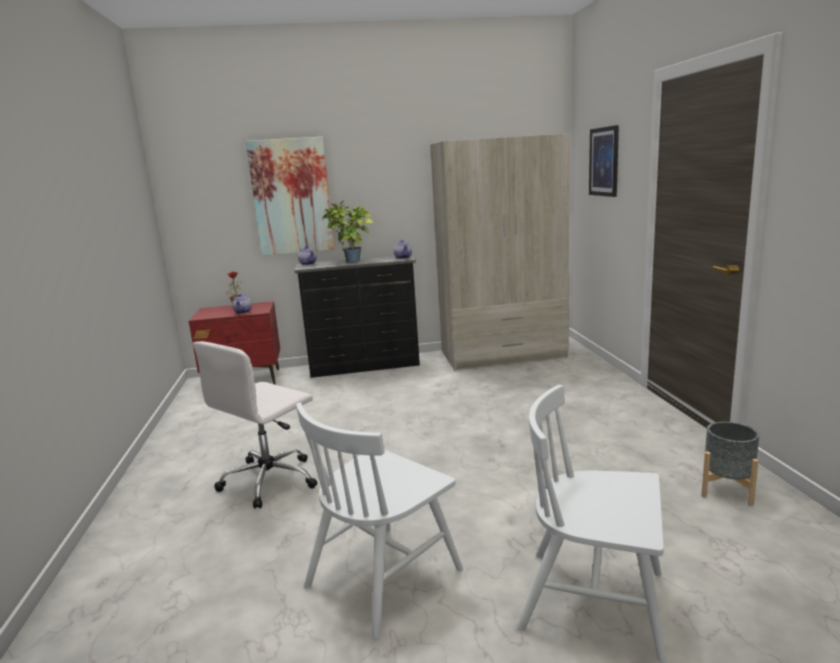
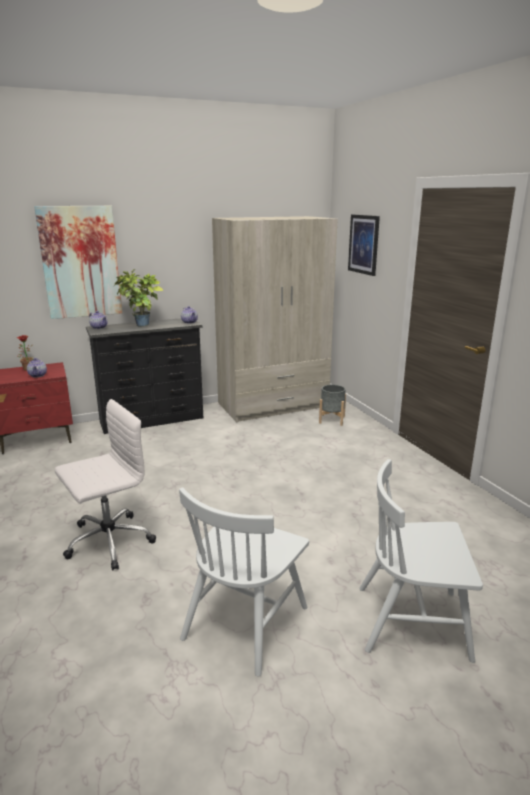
camera: 15 degrees left, 5 degrees up
(271, 480) = (108, 542): white office chair -> white office chair turned 150 degrees counterclockwise
(727, 490) = (479, 520): grey planter -> grey planter (331, 420)

